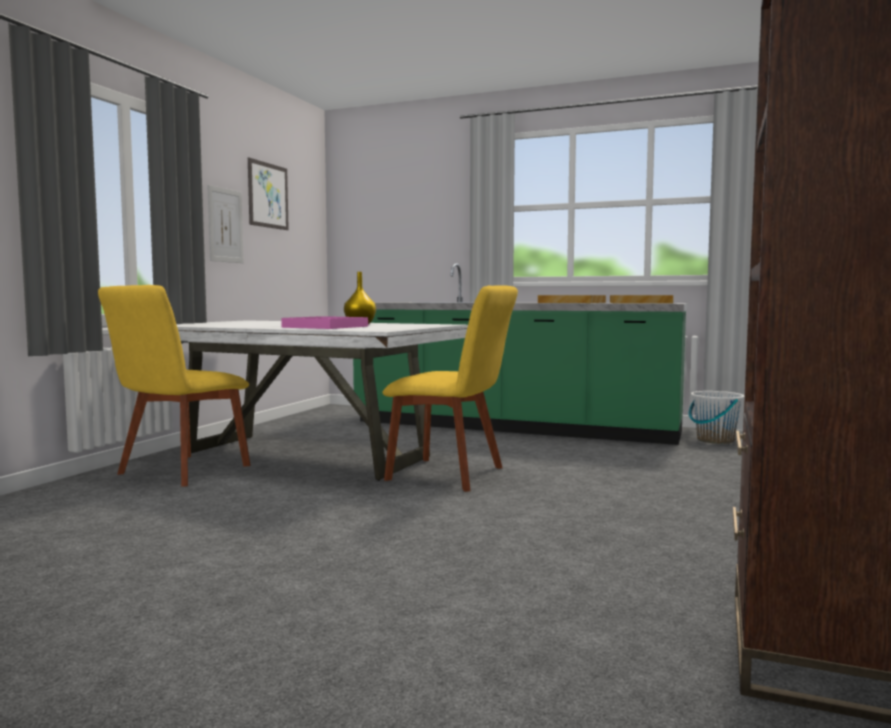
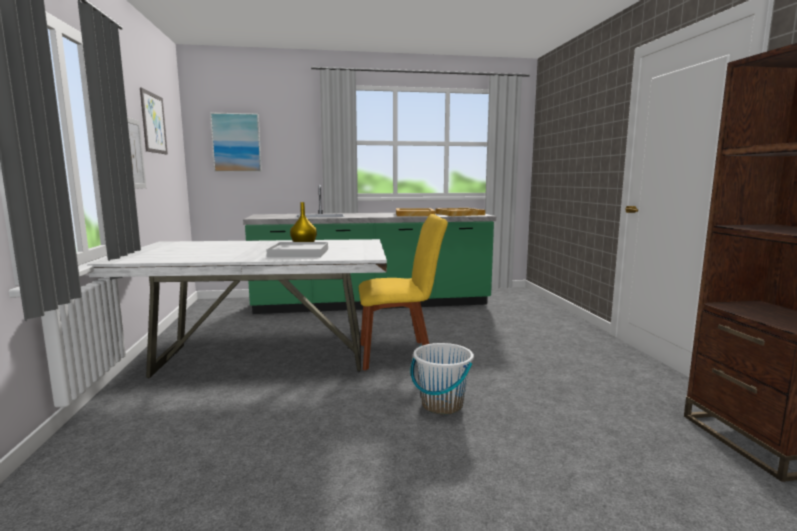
camera: 30 degrees left, 5 degrees up
(180, 471) = (174, 398): yellow chair -> none
(325, 327) = (299, 253): pink tray -> white tray
(378, 217) = (236, 142): none -> picture
(715, 440) = (499, 297): white bucket -> white bucket (442, 405)

